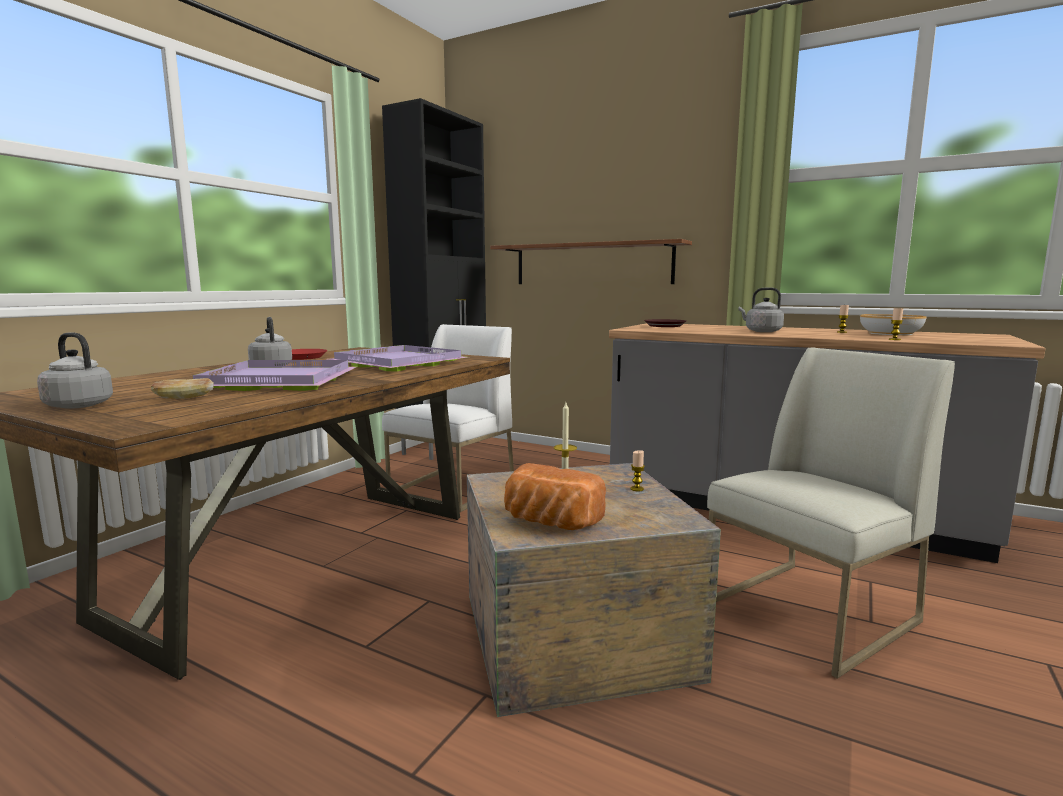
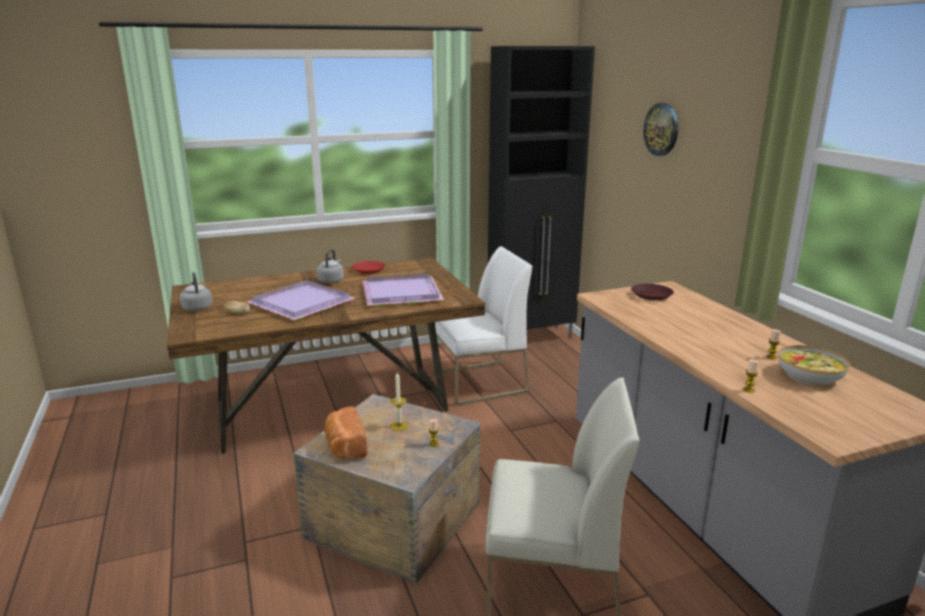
camera: 40 degrees right, 10 degrees up
(588, 191) = (661, 129): none -> wall clock
(592, 264) = (657, 203): shelf -> none
(761, 331) = (694, 333): grey kettle -> none

